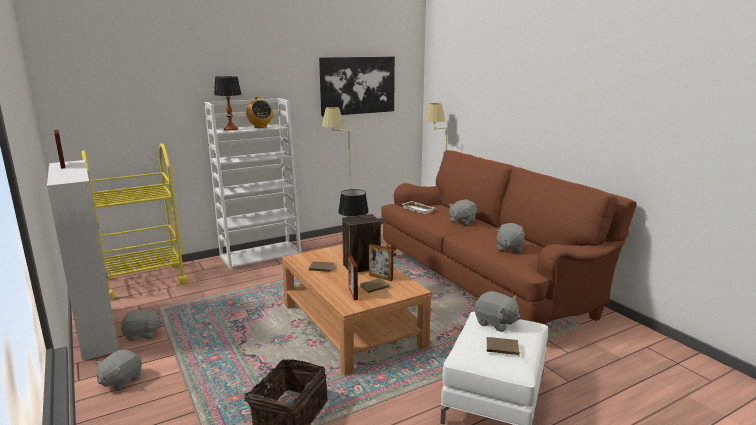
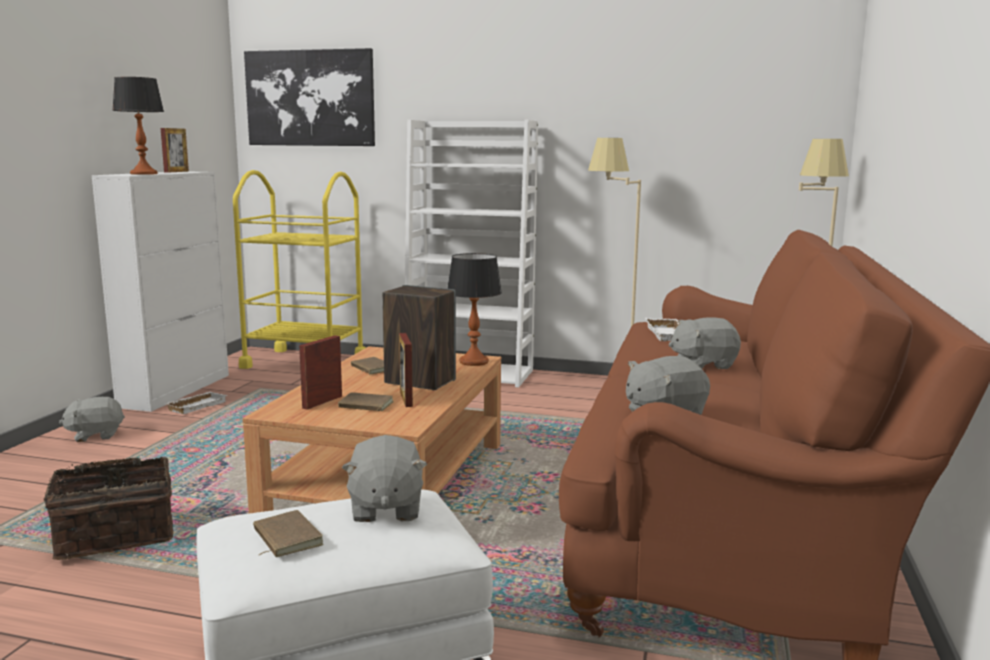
camera: 45 degrees right, 5 degrees down
(142, 334) = (196, 406): grey plush toy -> white tray
(231, 129) = (446, 163): table lamp -> table lamp (144, 174)
(260, 127) = (491, 164): radio -> none
(357, 85) = (692, 105): picture -> picture (310, 98)

